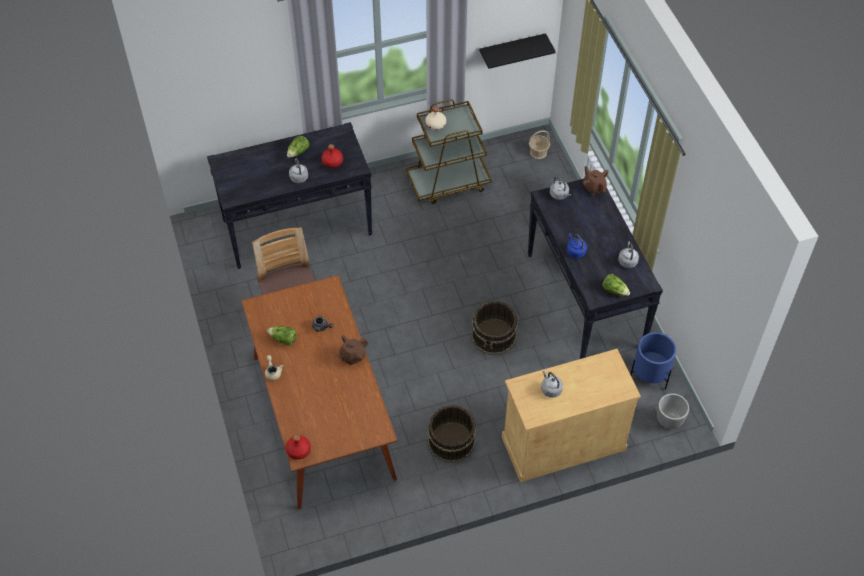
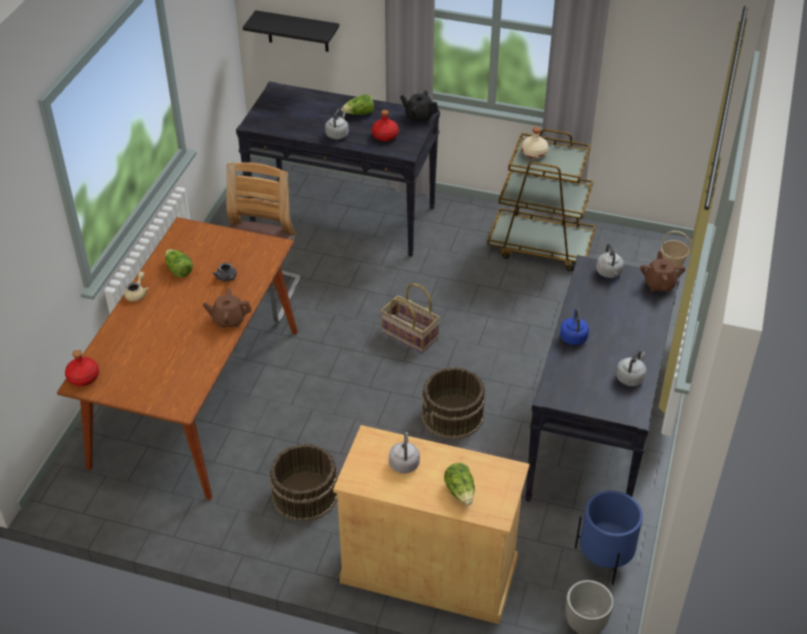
camera: 35 degrees right, 10 degrees down
(341, 134) = (419, 116): none -> black teapot
(420, 295) = (409, 336): none -> basket
(511, 50) = (671, 105): black shelf -> black shelf (297, 31)
(614, 290) = (584, 400): lettuce -> lettuce (460, 491)

